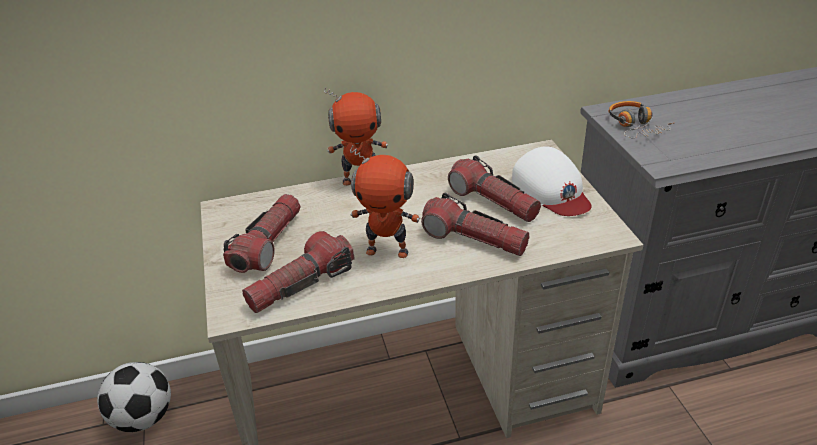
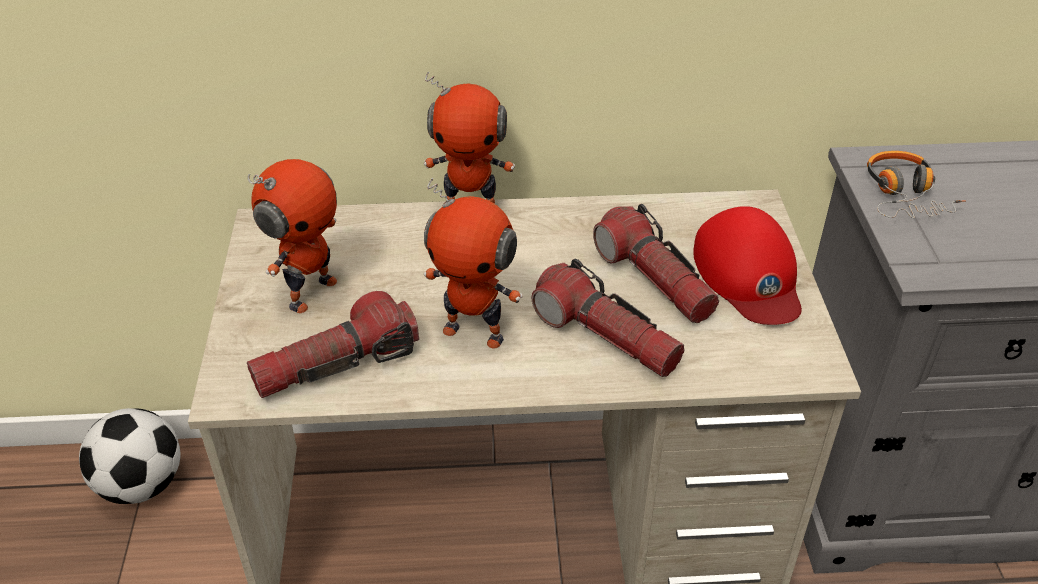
camera: 10 degrees right, 5 degrees up
(268, 244) = (310, 292): flashlight -> toy robot
(551, 190) = (748, 275): white cap -> red cap

